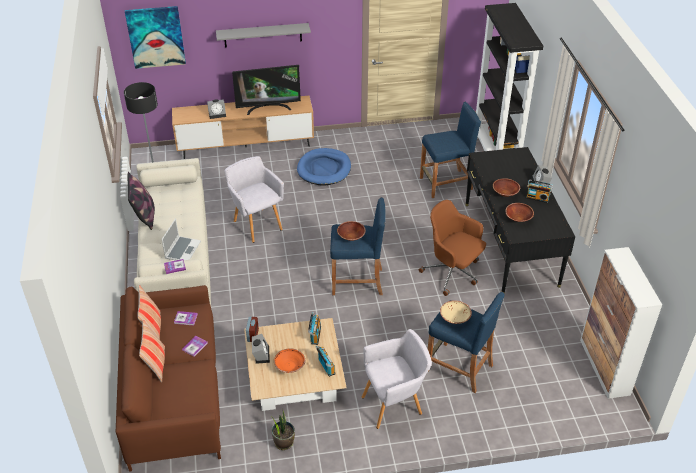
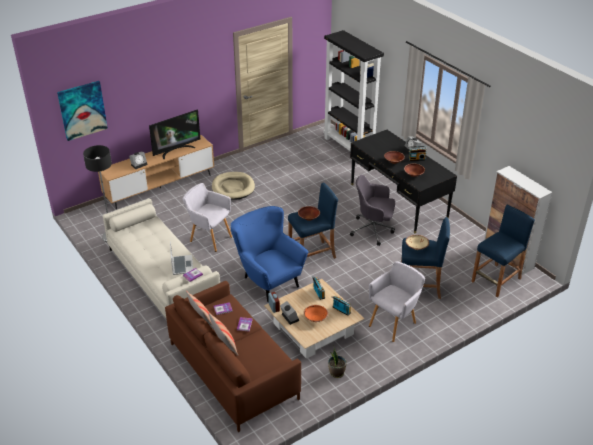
camera: 25 degrees left, 5 degrees down
(144, 216) = (132, 251): pillow -> none
(263, 35) = (164, 92): grey shelf -> none
(285, 297) = (268, 280): none -> blue armchair
(324, 169) = (233, 187): blue dog bed -> beige dog bed
(446, 184) = (328, 174): blue stool -> blue stool (496, 280)
(452, 273) = (373, 230): brown office chair -> grey office chair

